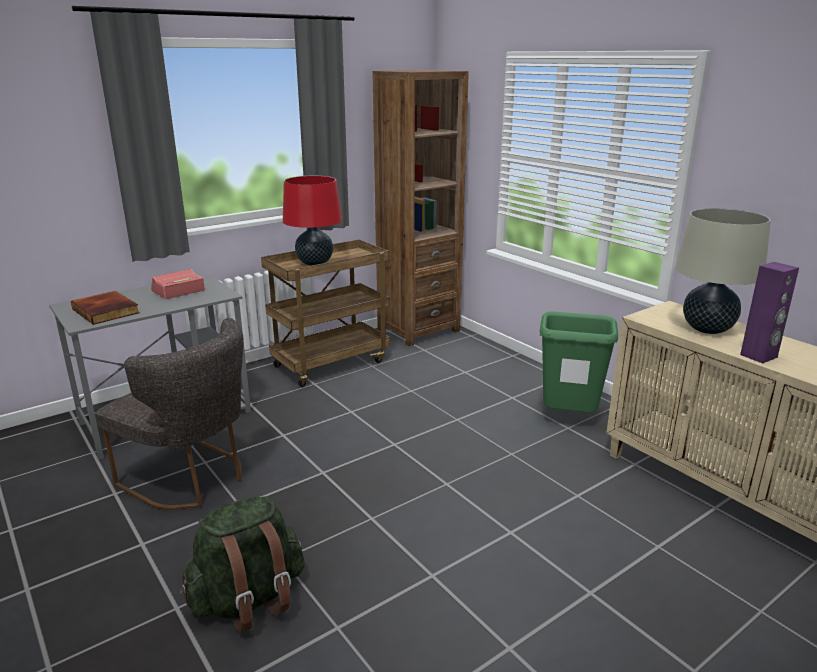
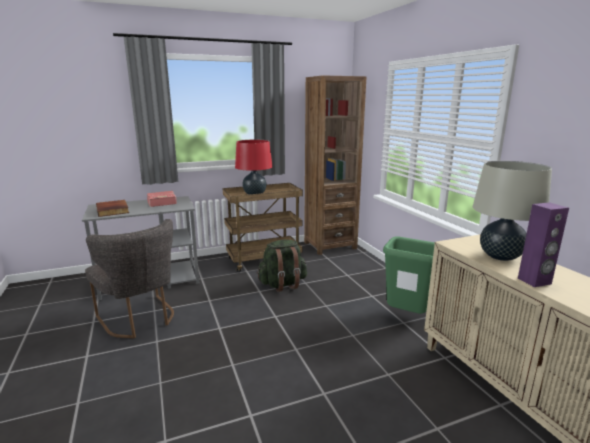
camera: 15 degrees right, 5 degrees down
(248, 599) = (123, 407): green backpack -> green backpack (282, 284)

